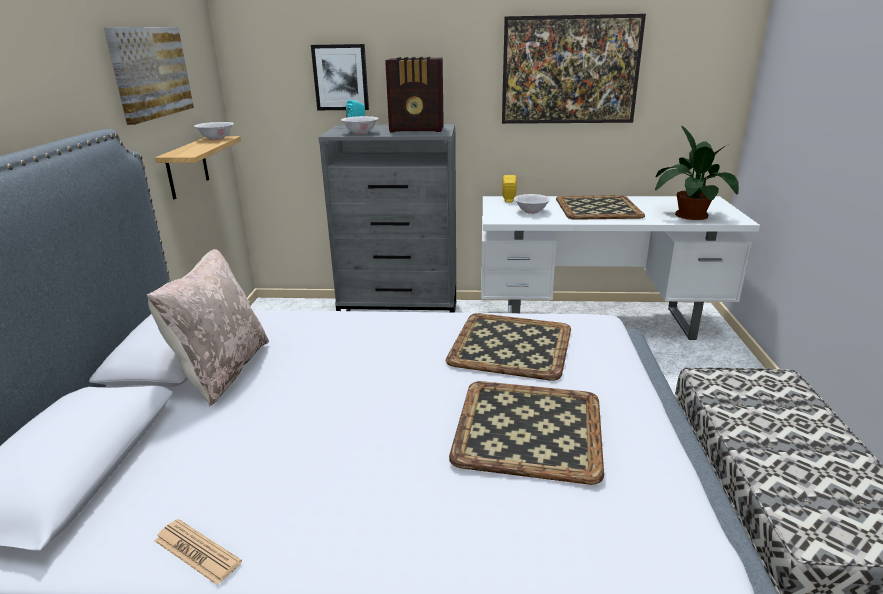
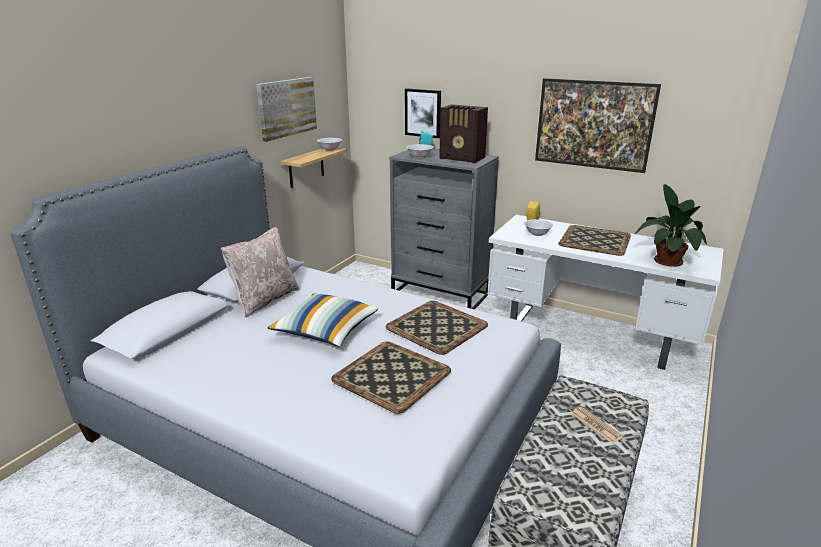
camera: 25 degrees right, 0 degrees up
(197, 551) = (190, 381): newspaper -> newspaper (595, 425)
(364, 391) = (325, 330): none -> pillow

